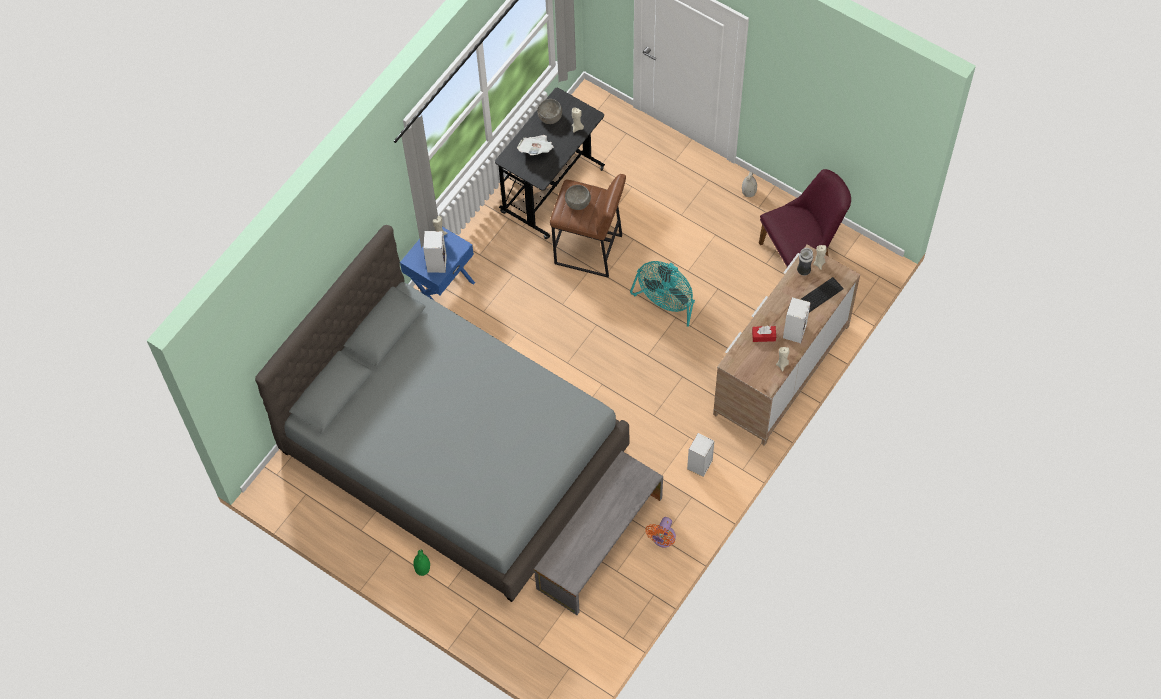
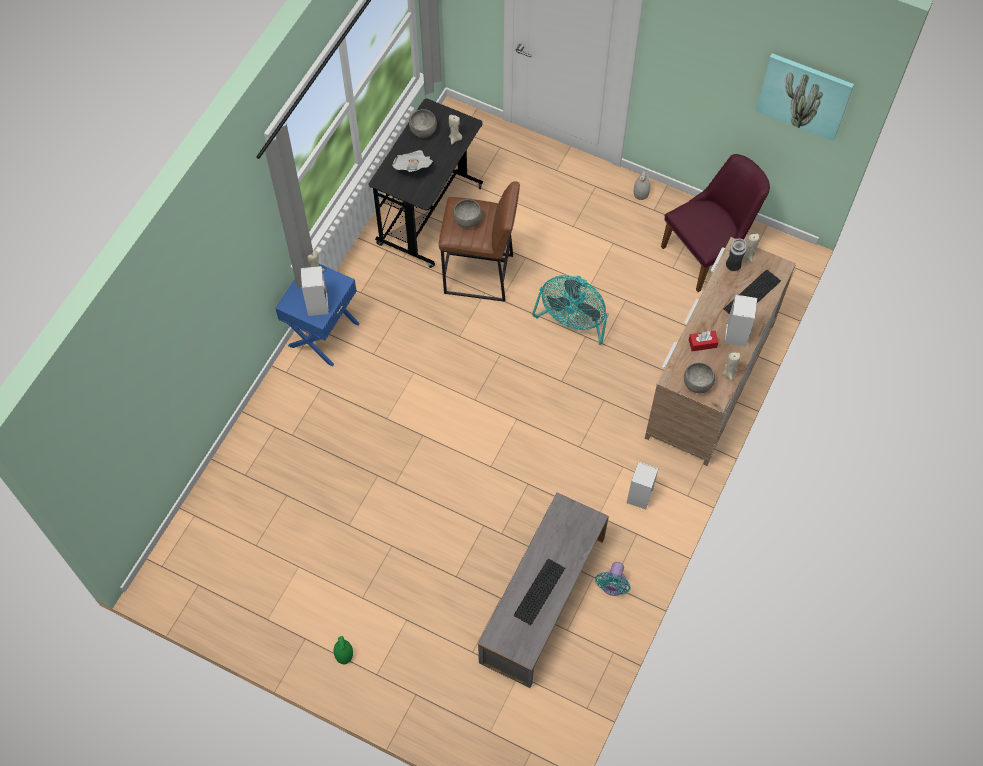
camera: 10 degrees left, 0 degrees up
(454, 449) = (361, 512): grey bed -> none
(592, 532) = (539, 591): none -> keyboard
(662, 539) = (612, 586): orange fan -> turquoise fan
(753, 370) = (697, 384): none -> grey bowl
(879, 129) = (804, 96): none -> picture

